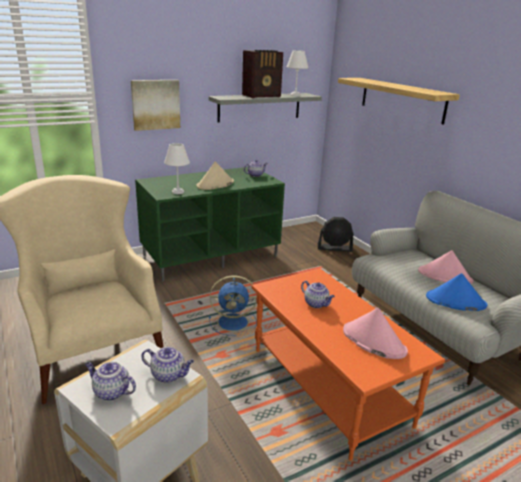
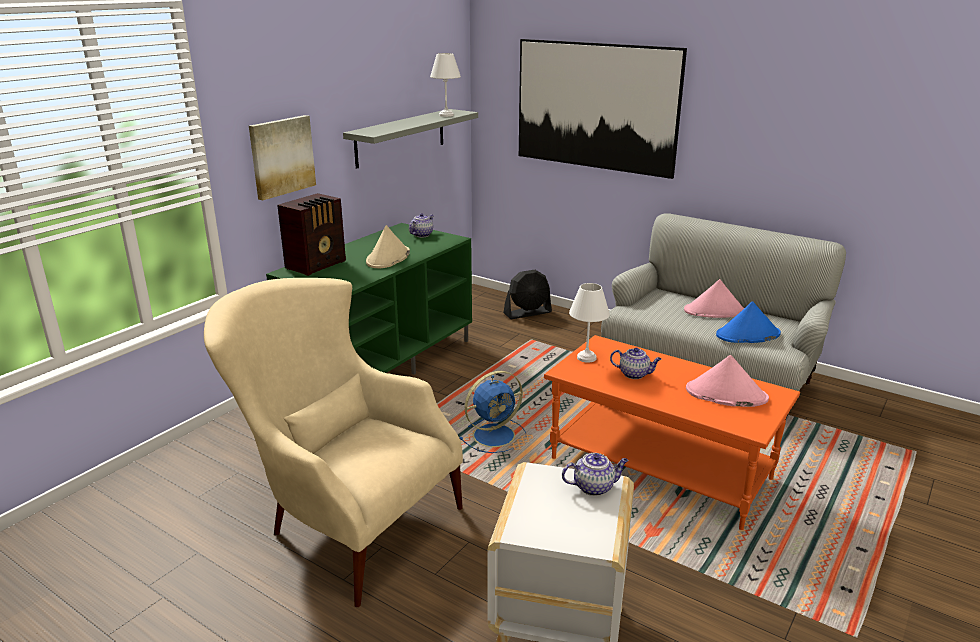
camera: 25 degrees left, 0 degrees up
(111, 392) = (558, 523): teapot -> none
(177, 192) = (353, 279): white table lamp -> white table lamp (585, 358)
(262, 96) = (410, 122): radio -> radio (317, 265)
(402, 99) = (596, 106): shelf -> picture

